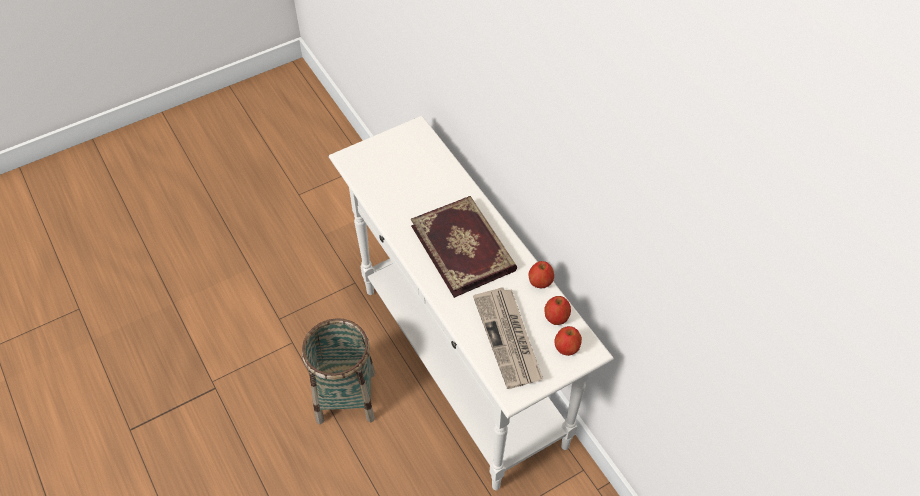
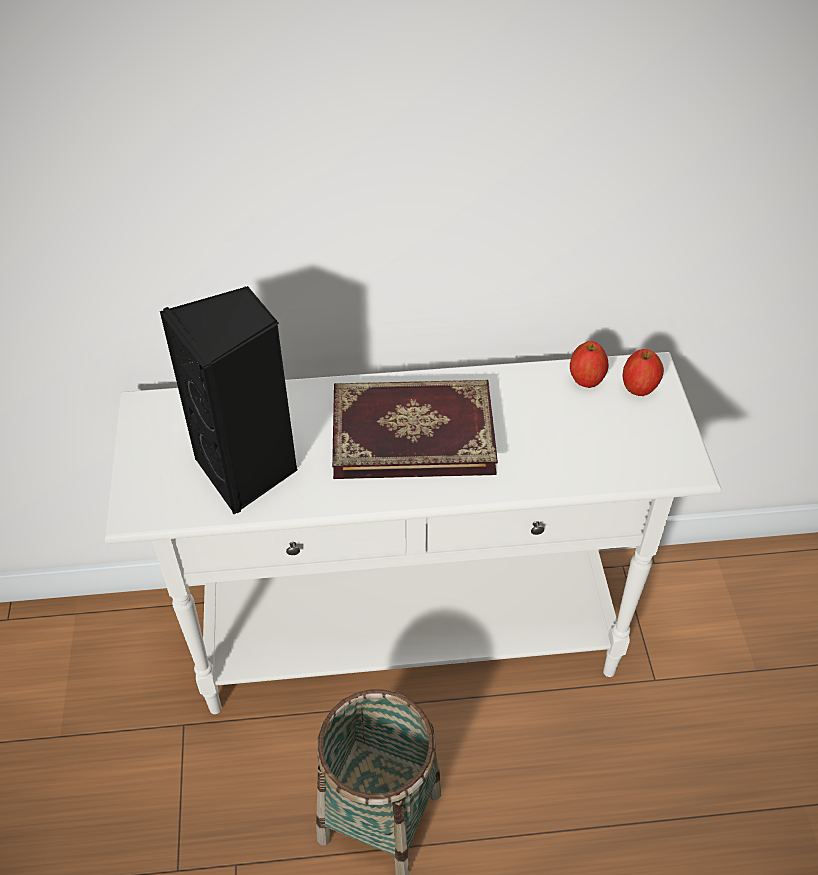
camera: 65 degrees left, 5 degrees down
(397, 189) = (249, 471): none -> black speaker
(509, 339) = (597, 440): newspaper -> none
(540, 283) = (520, 375): apple -> none

